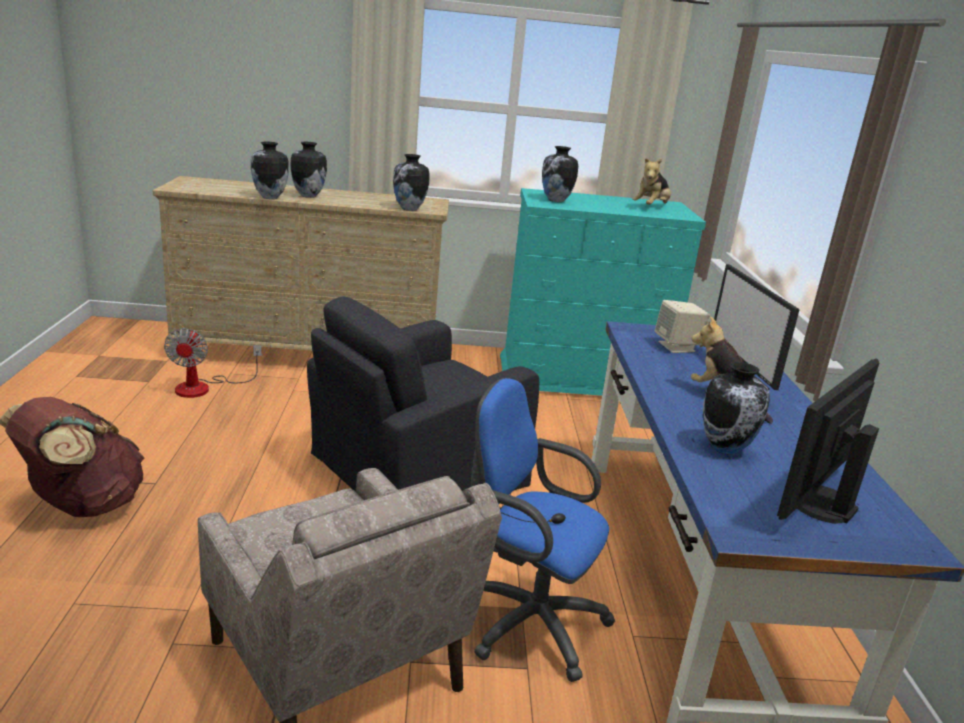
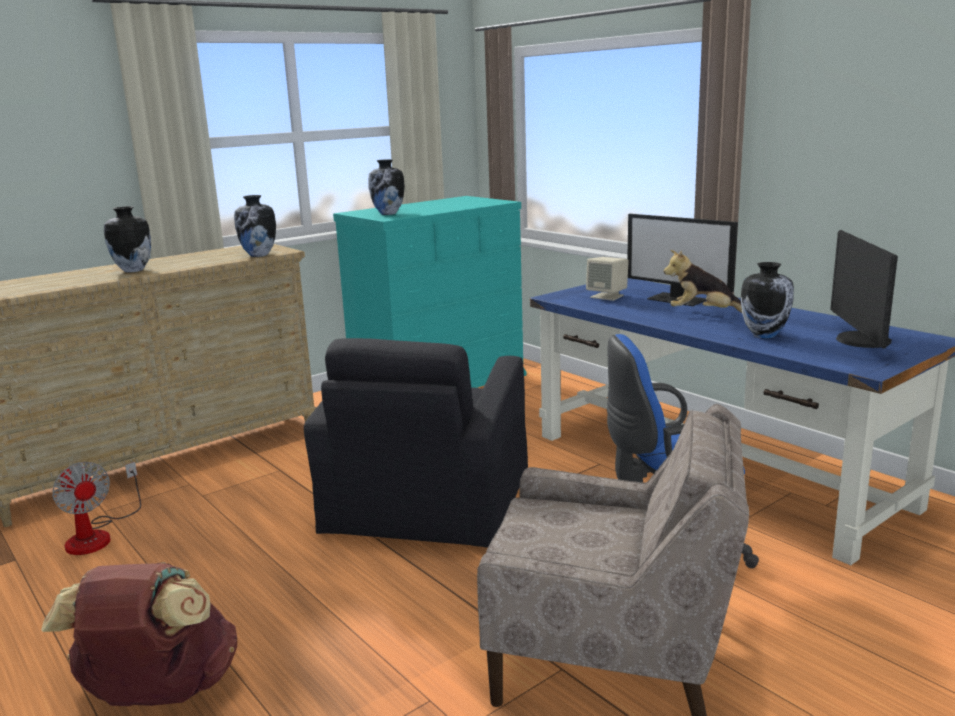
camera: 35 degrees left, 5 degrees down
(269, 197) = (99, 281): vase -> none
(651, 207) = (461, 202): plush toy -> none

